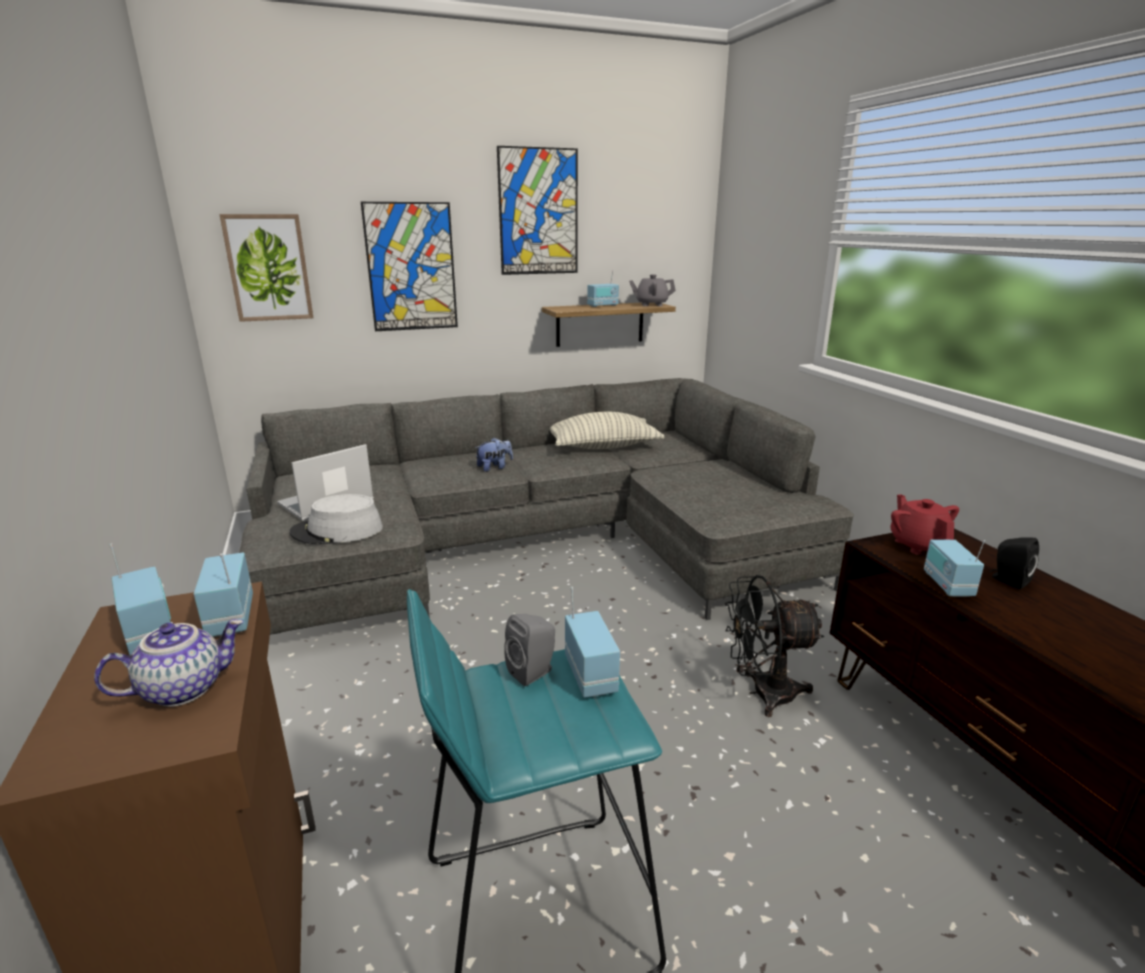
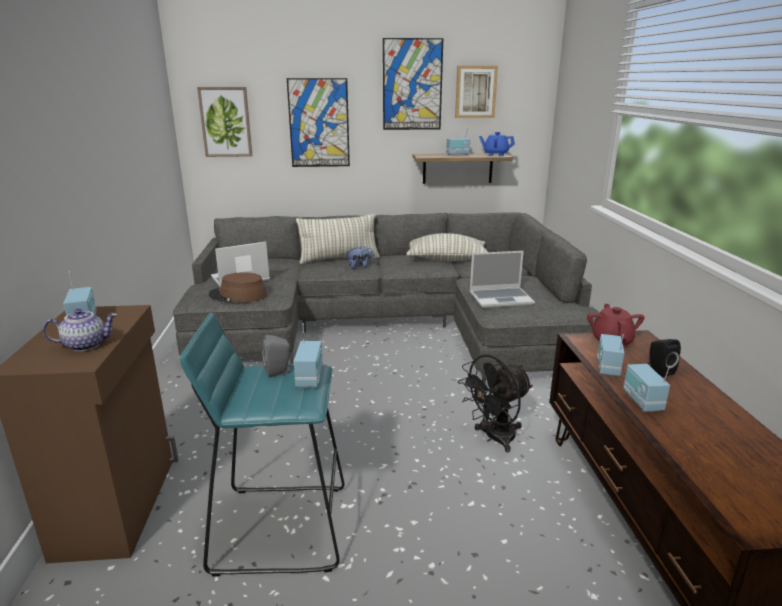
camera: 15 degrees right, 0 degrees up
(229, 618) = (124, 319): radio -> radio (642, 401)
(337, 531) = (238, 295): grey hat -> brown hat
(457, 458) = (339, 259): none -> pillow
(620, 222) = (475, 92): none -> picture
(651, 305) = (495, 155): grey teapot -> blue teapot
(710, 495) = (501, 298): none -> laptop
(762, 693) = (494, 438): black fan -> black fan turned 45 degrees counterclockwise

